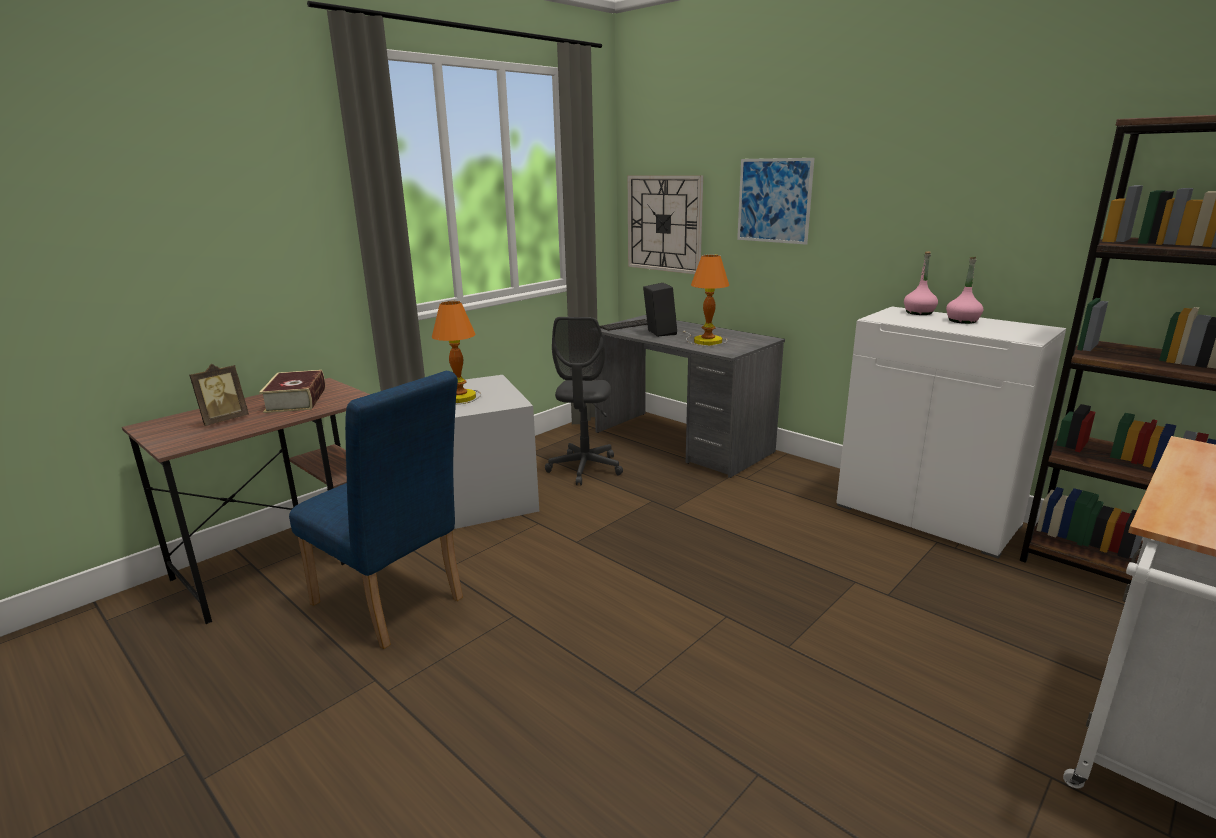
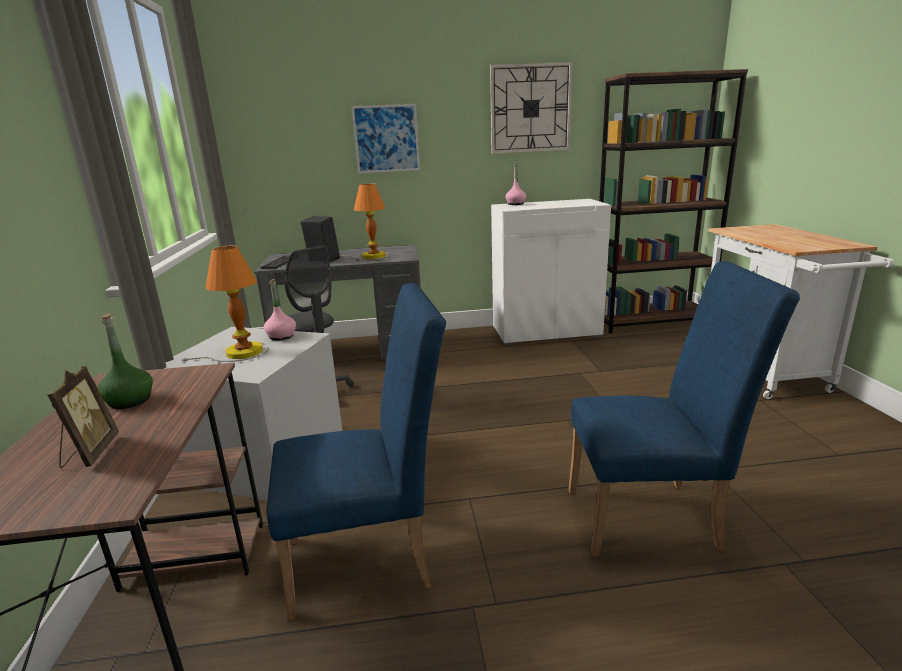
camera: 50 degrees left, 0 degrees up
(296, 400) = (130, 401): book -> green bottle
(596, 749) = (653, 518): none -> blue chair
(664, 223) = (277, 168): wall clock -> wall clock (530, 108)
(962, 321) = (546, 203): pink bottle -> pink bottle (281, 336)

